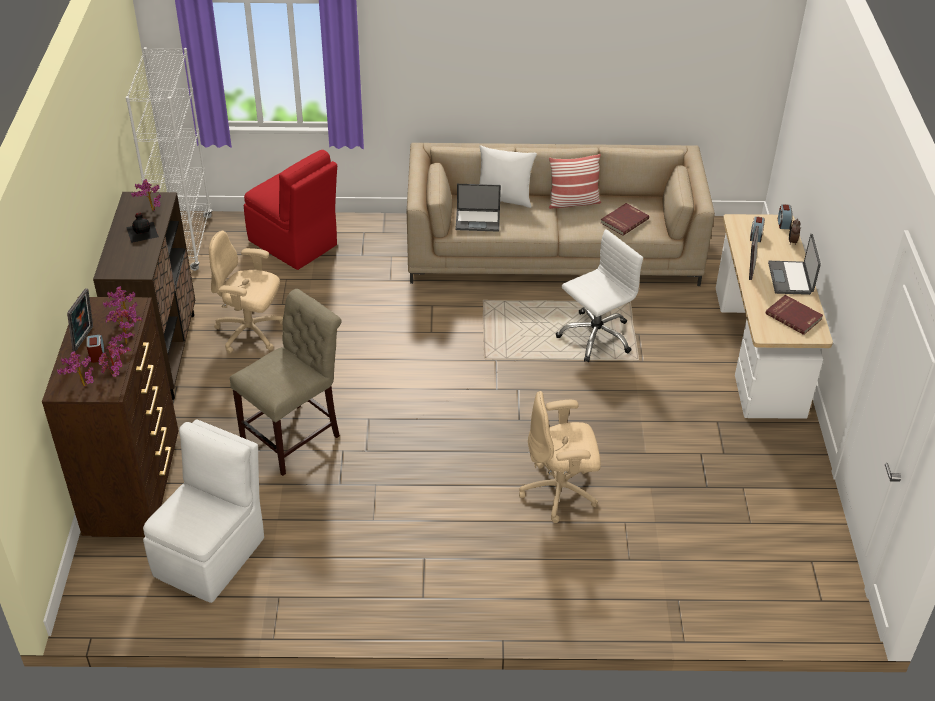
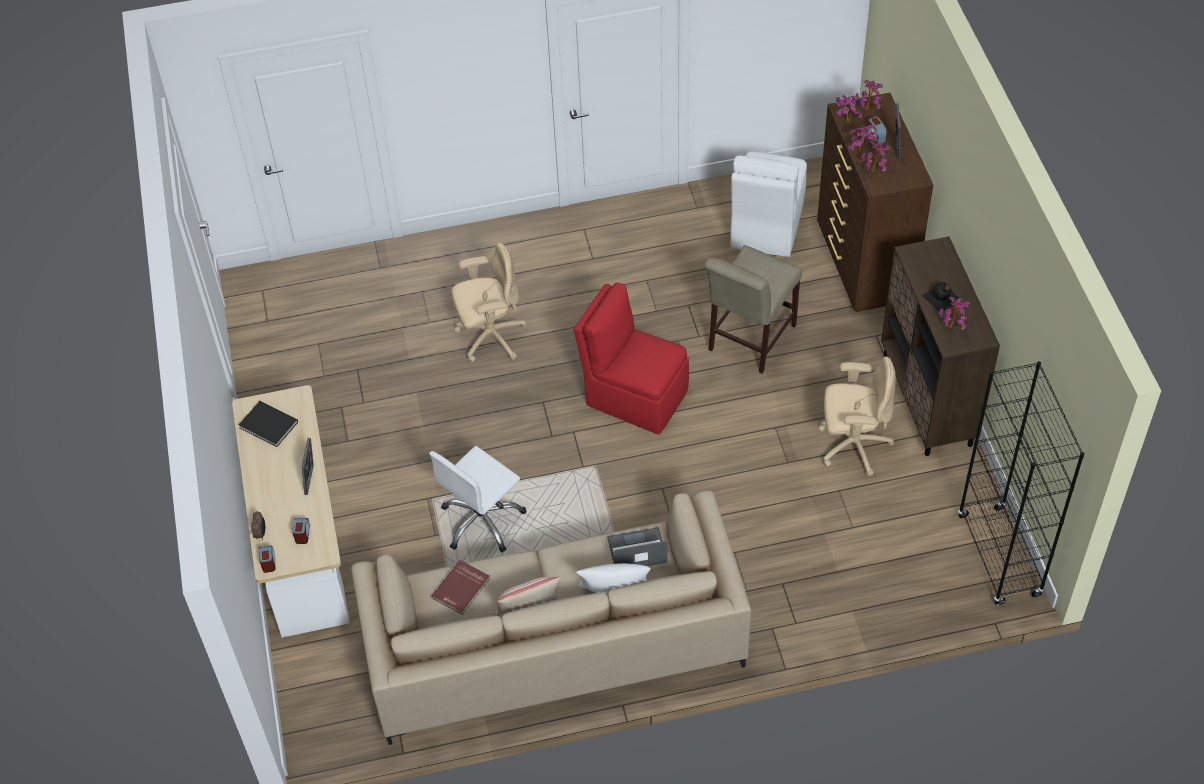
camera: 170 degrees right, 10 degrees up
(186, 243) = (999, 556): white bookcase -> black bookcase
(294, 244) = (870, 583): red chair -> red chair (634, 396)
(791, 278) = (266, 476): laptop -> none
(794, 316) = (268, 426): red book -> black book

